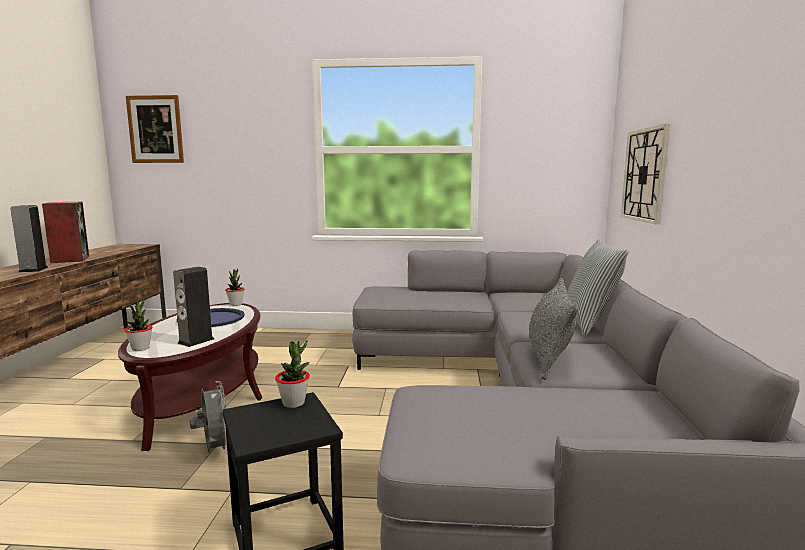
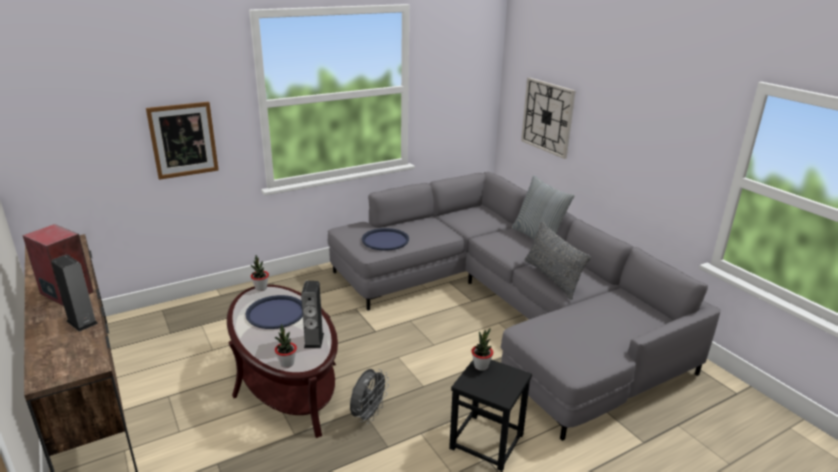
camera: 35 degrees left, 15 degrees up
(155, 129) = (56, 100): picture -> picture (183, 140)
(214, 451) = (368, 415): grey fan -> grey fan turned 90 degrees clockwise
(400, 296) = (385, 240): none -> blue tray

